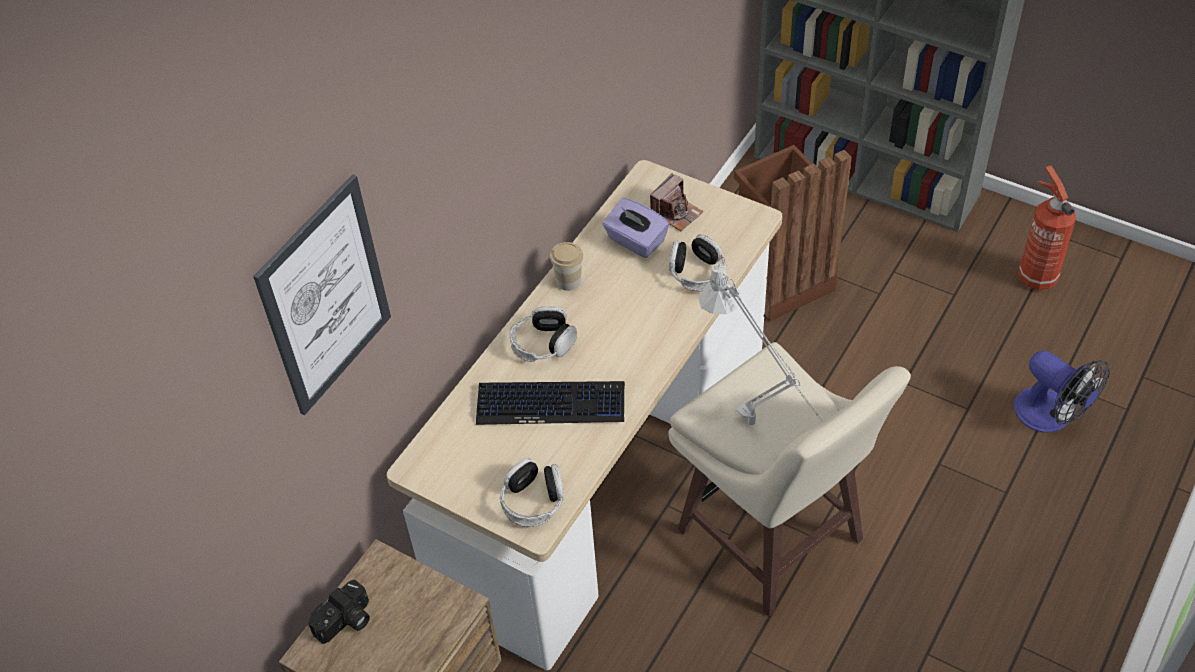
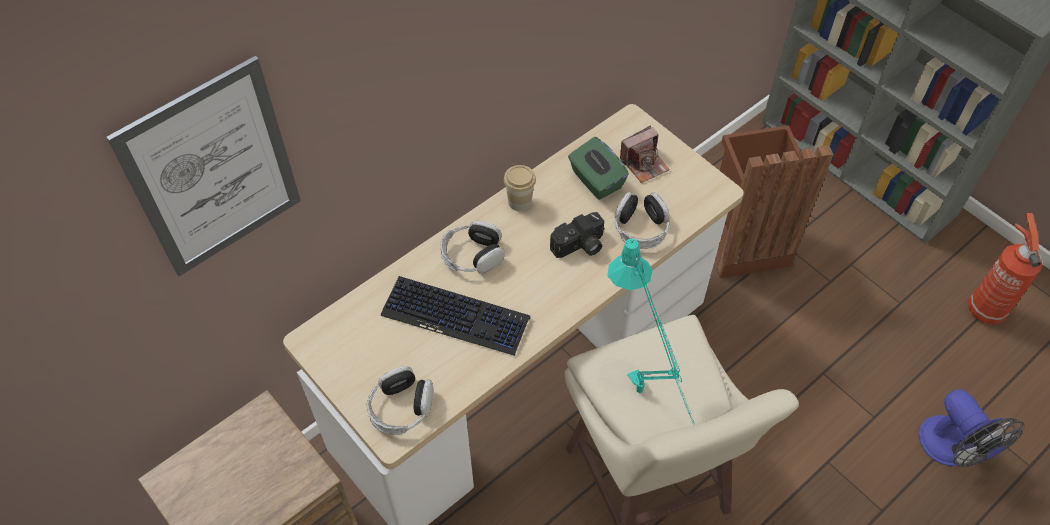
camera: 15 degrees right, 5 degrees up
(346, 622) = (209, 461): camera -> camera (579, 246)
(635, 241) = (596, 180): purple tissue box -> green tissue box
(759, 430) = (644, 400): grey table lamp -> turquoise table lamp

